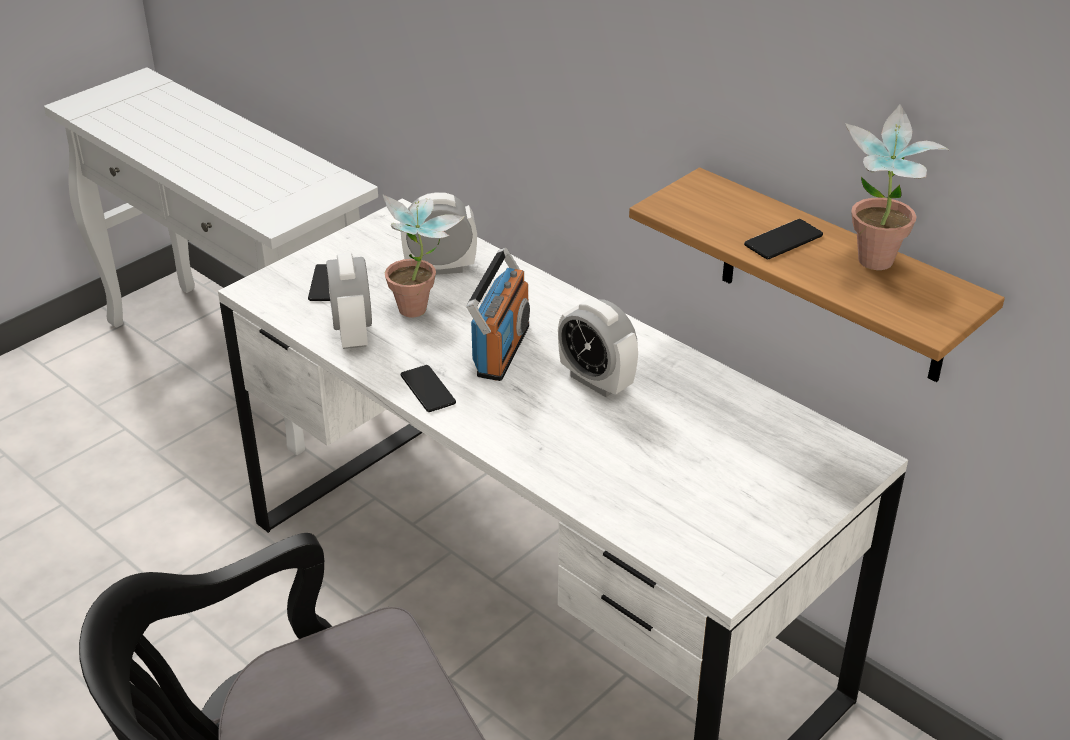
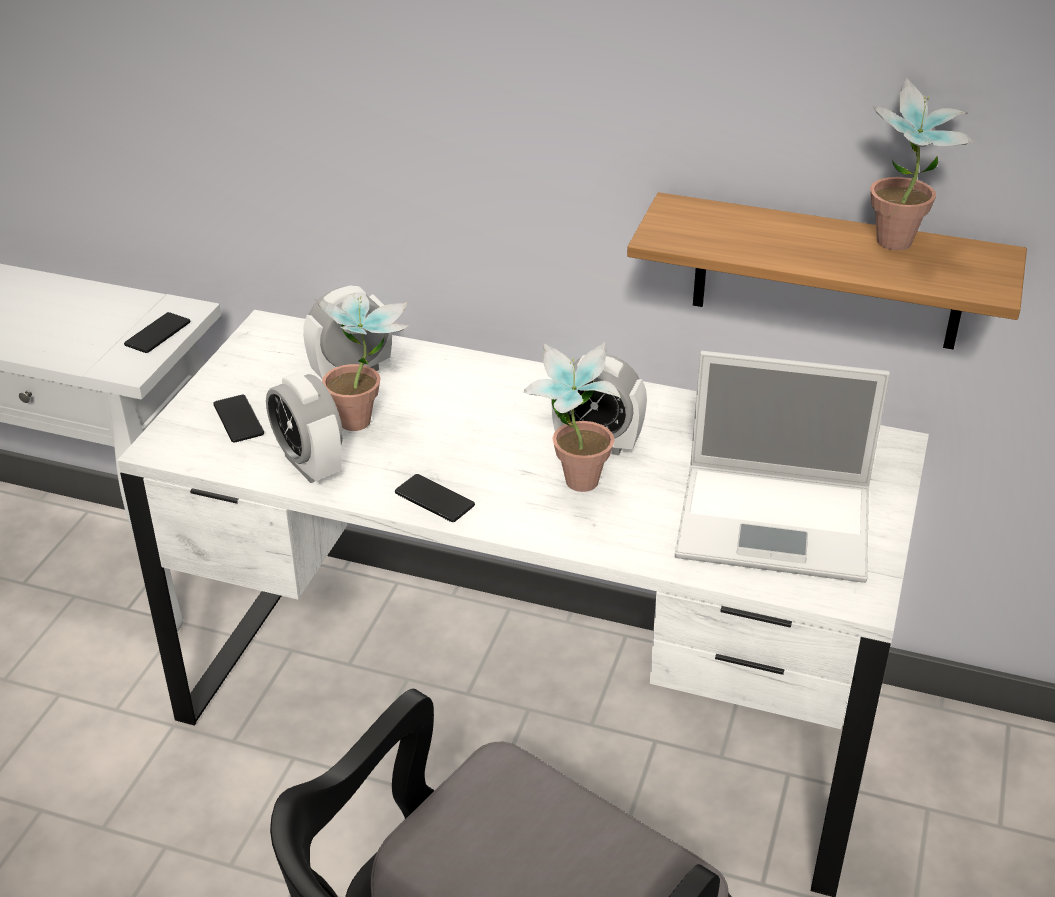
camera: 25 degrees left, 0 degrees up
(501, 350) = (480, 438): radio -> none
(546, 412) = (572, 487): none -> potted plant
(701, 495) = (778, 522): none -> laptop
(783, 240) = (798, 243): phone -> phone (157, 334)

